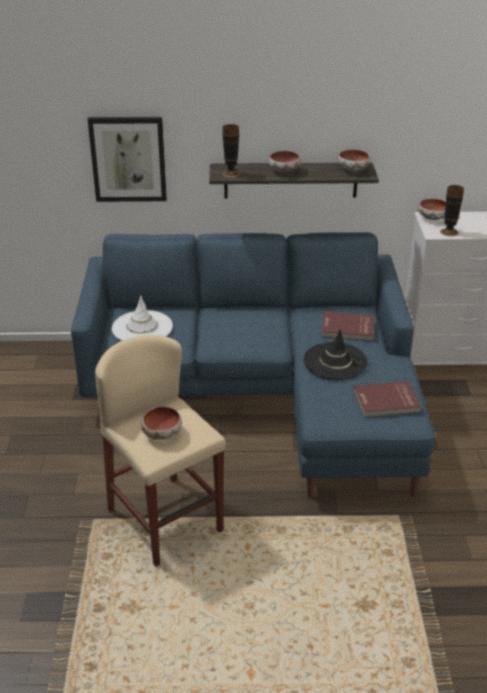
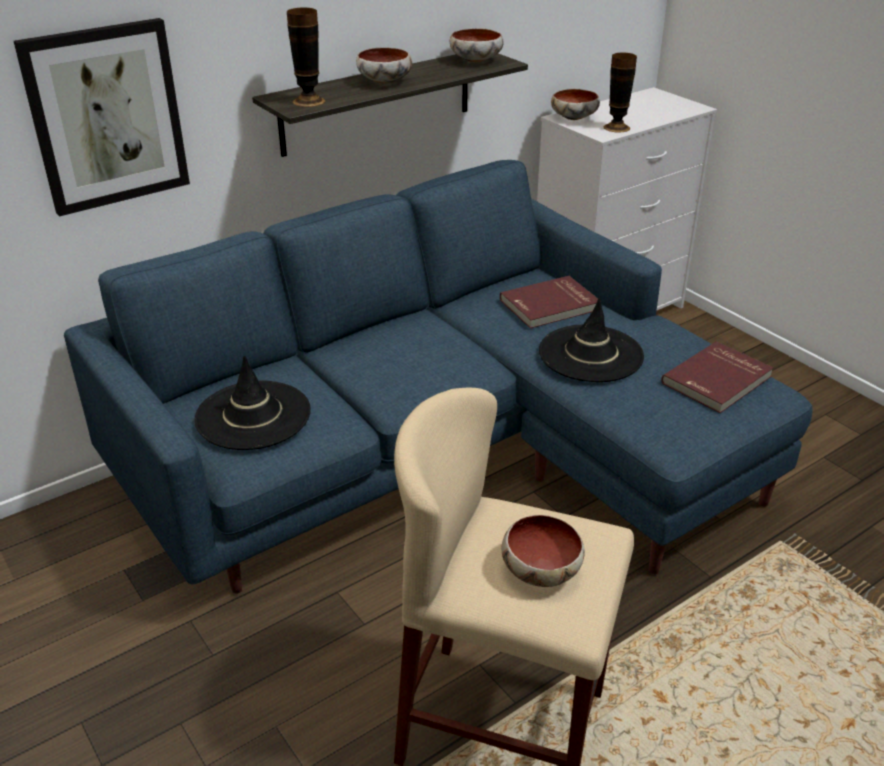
camera: 35 degrees left, 0 degrees up
(142, 327) = (253, 416): white hat -> black hat

